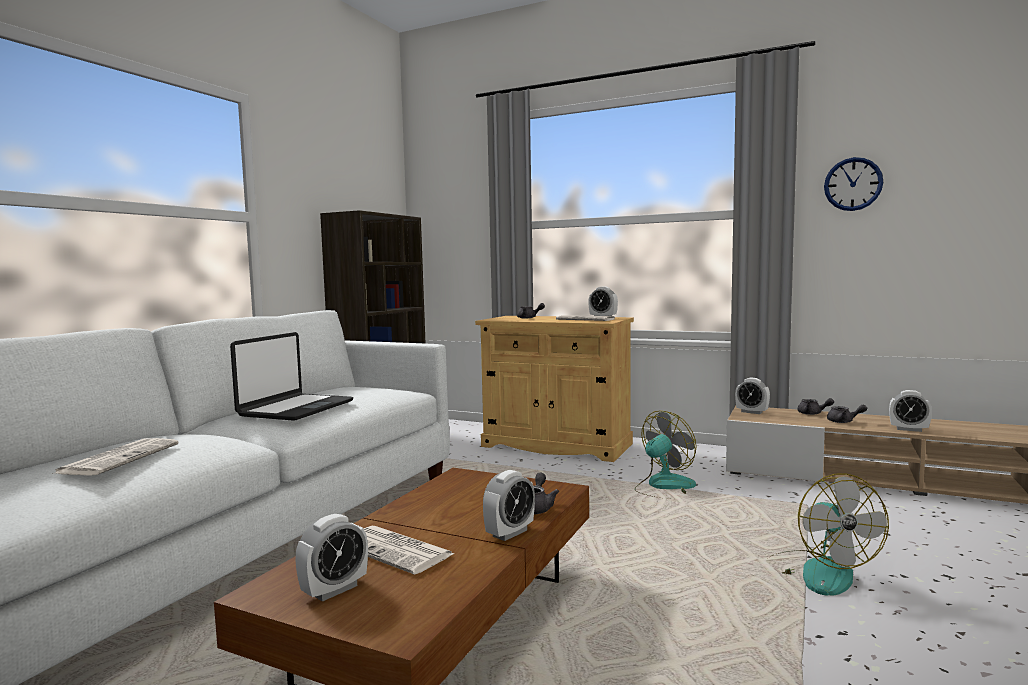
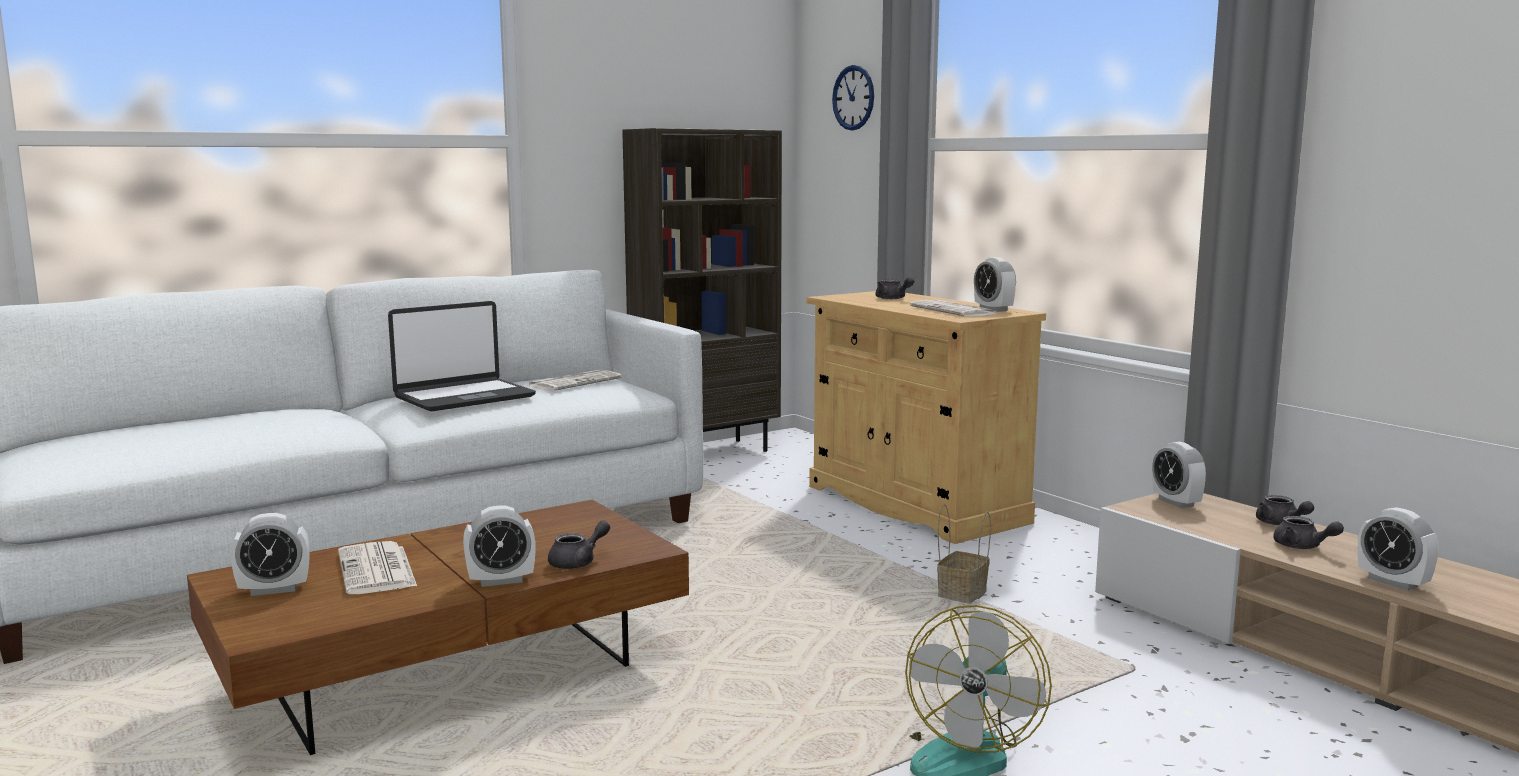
camera: 30 degrees right, 5 degrees up
(120, 458) = (219, 426): newspaper -> newspaper (575, 382)
(663, 487) = (962, 593): fan -> basket
(853, 184) = (1431, 90): wall clock -> wall clock (853, 97)

